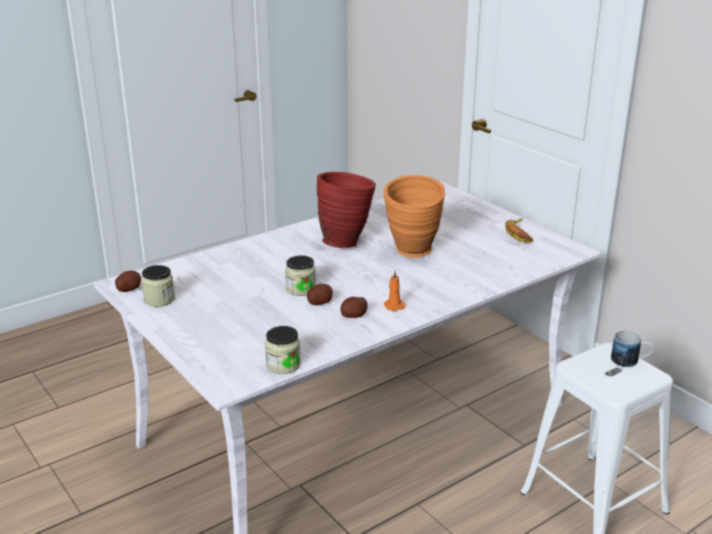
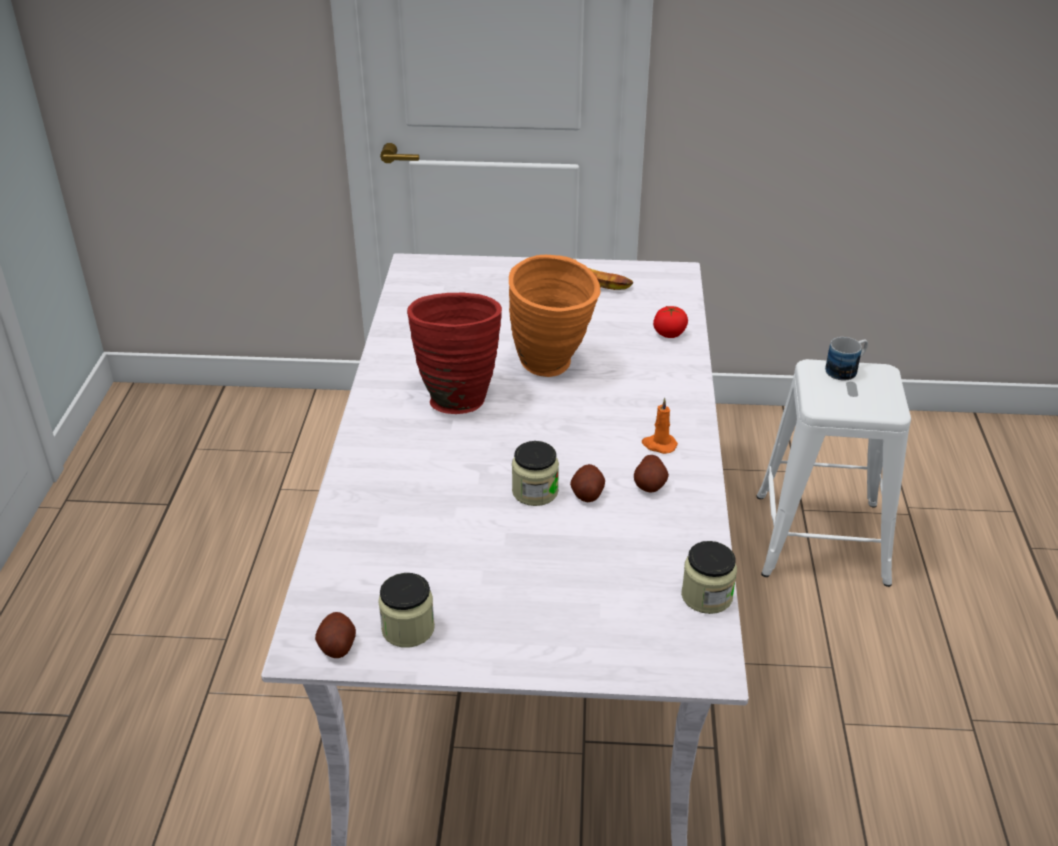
camera: 50 degrees left, 10 degrees up
(505, 270) = (669, 333): none -> tomato

